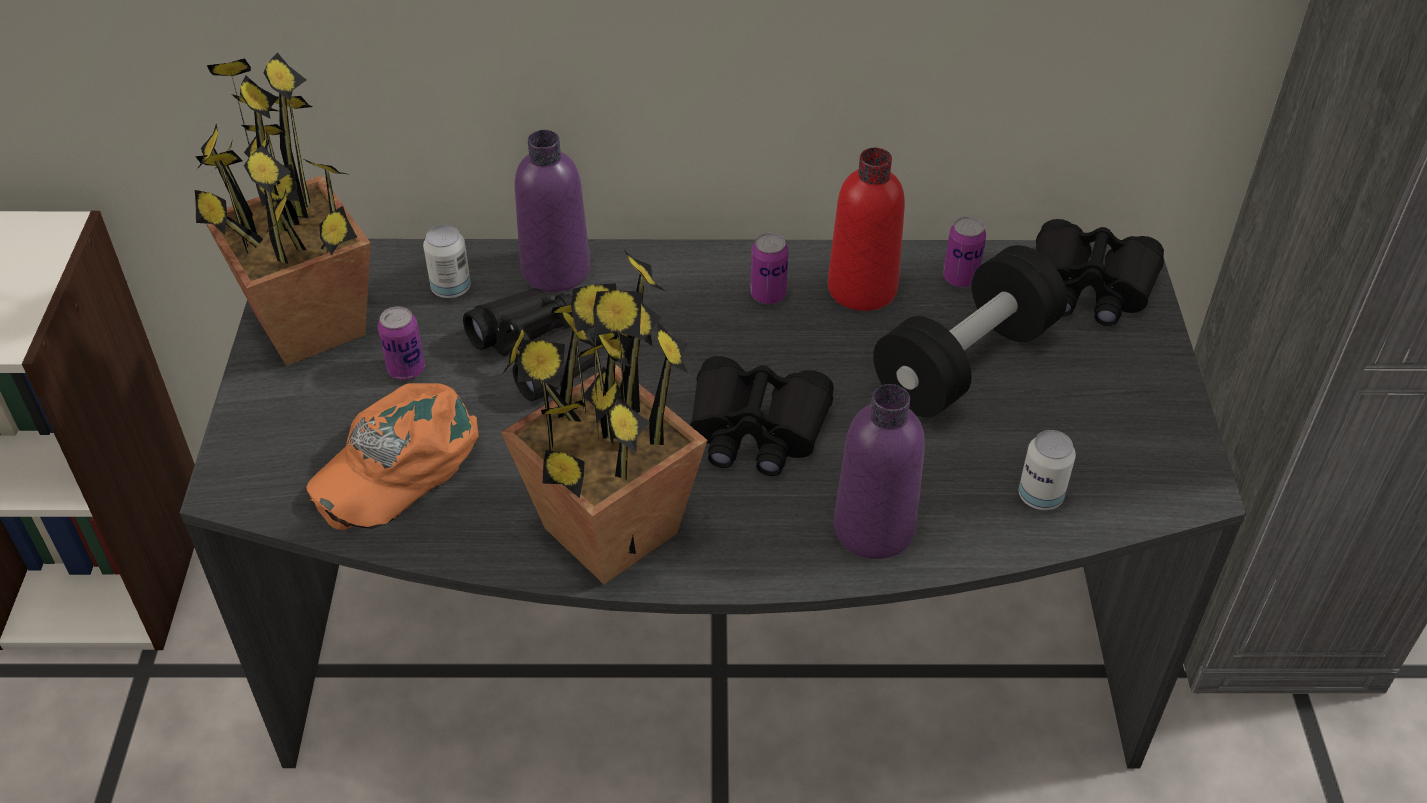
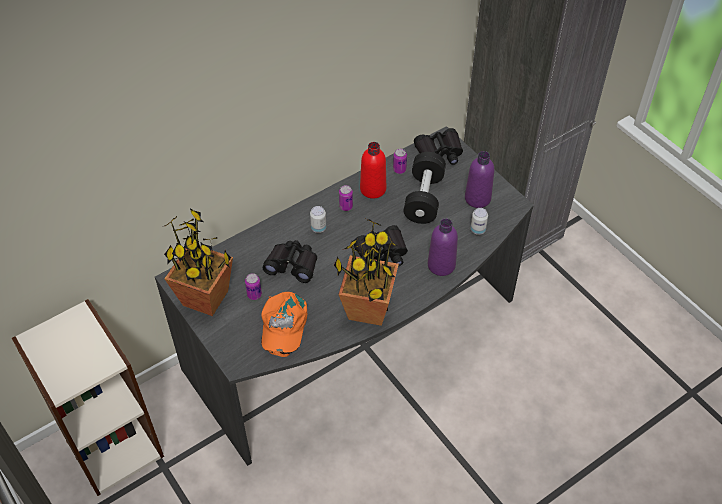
camera: 35 degrees left, 5 degrees up
(451, 289) = (240, 259): can -> can (318, 228)
(556, 270) = (269, 234): purple bottle -> purple bottle (477, 198)

